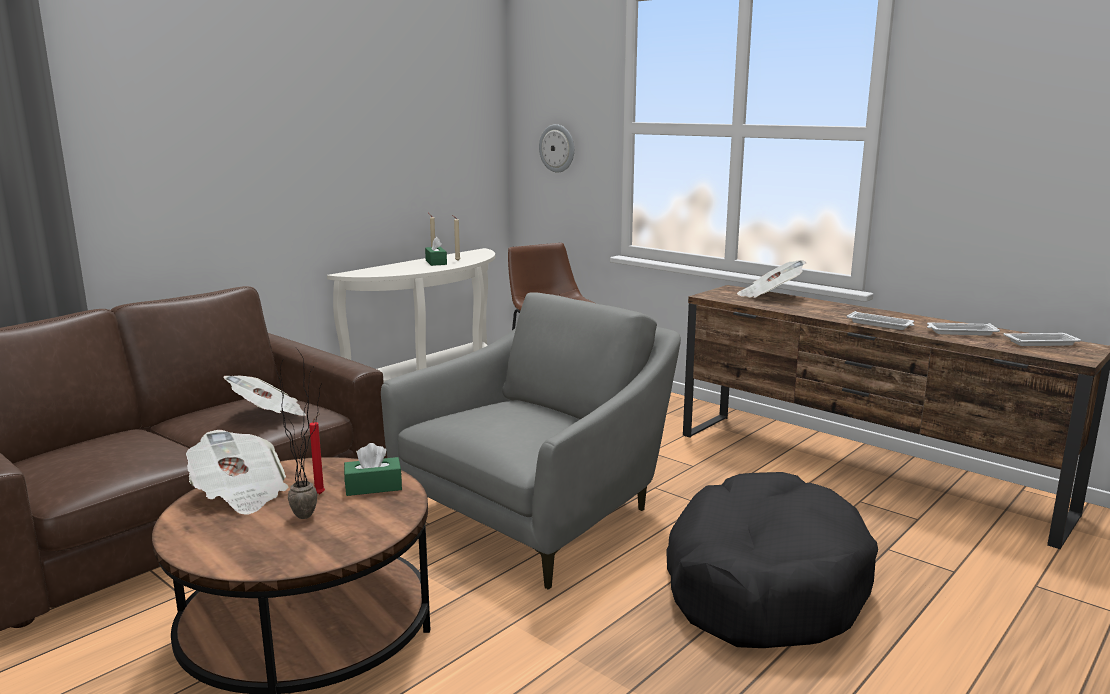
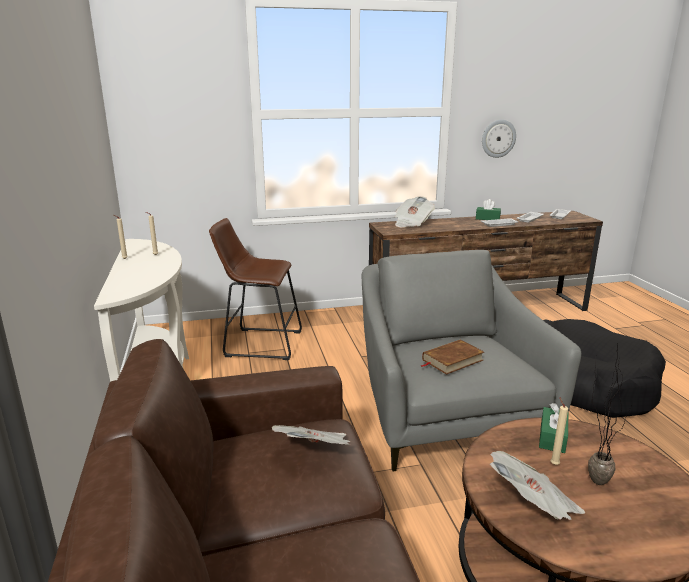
camera: 55 degrees left, 5 degrees up
(321, 493) = (553, 463): red candle -> beige candle
(436, 262) = (144, 262): green tissue box -> green tissue box (487, 218)
(487, 418) = (452, 360): none -> brown book
(557, 148) = (177, 136): wall clock -> wall clock (498, 138)

